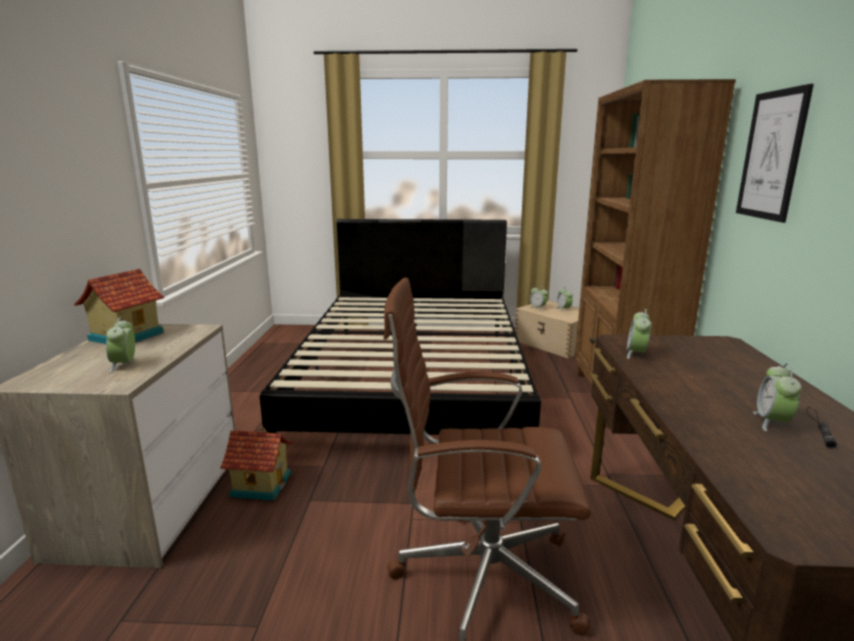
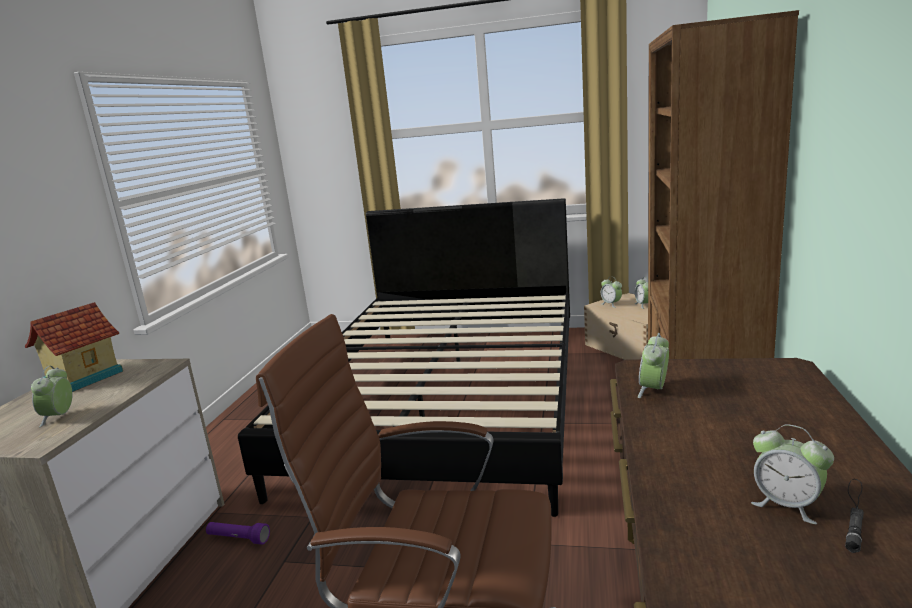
camera: 10 degrees right, 0 degrees up
(261, 484) = (238, 539): toy house -> purple flashlight
(771, 155) = (837, 114): picture -> none
(772, 422) = (787, 505): alarm clock -> alarm clock turned 75 degrees counterclockwise

